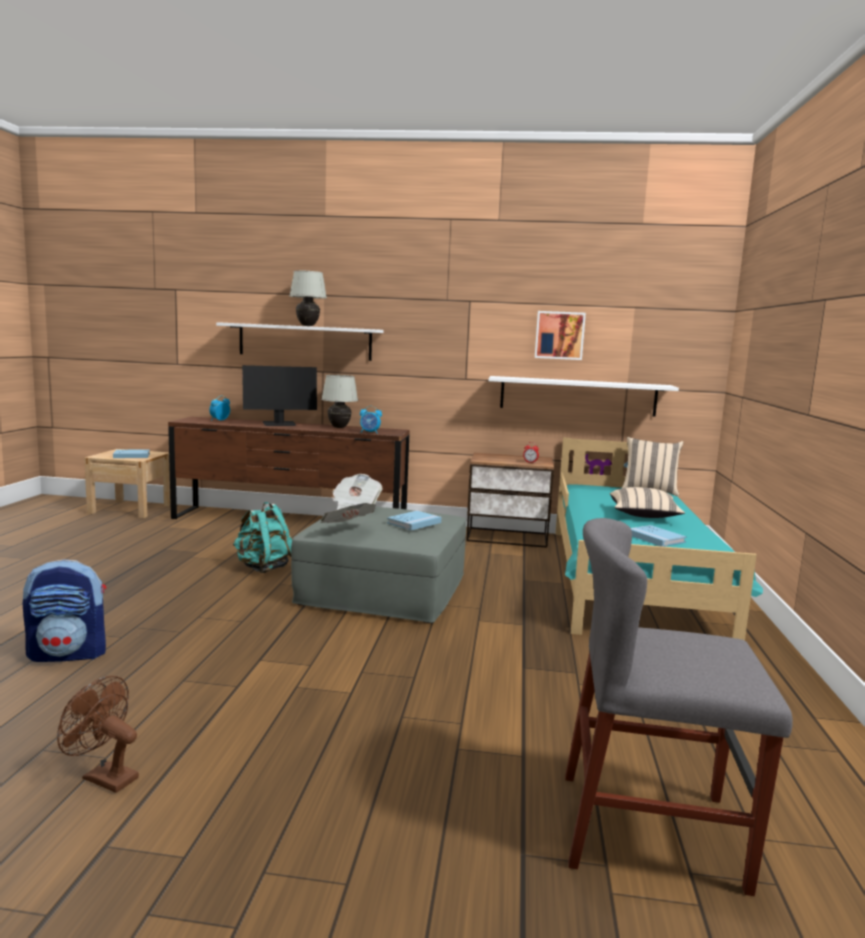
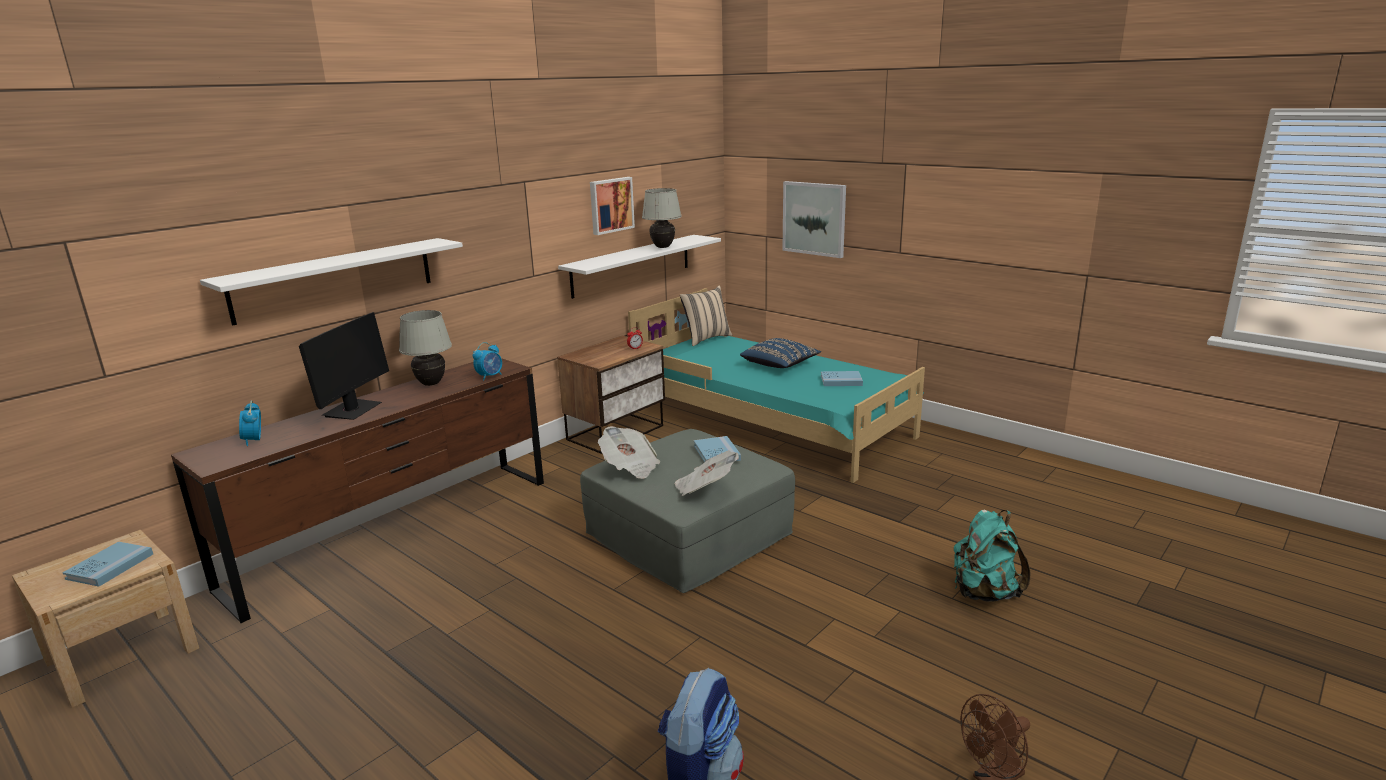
camera: 55 degrees left, 10 degrees up
(263, 568) = (551, 588): turquoise backpack -> turquoise backpack (984, 593)
(308, 326) = (357, 257): white table lamp -> white table lamp (663, 247)
(643, 516) = (780, 365): beige pillow -> blue pillow
(650, 830) = (1120, 554): grey chair -> none
(765, 374) = (814, 218): none -> picture

